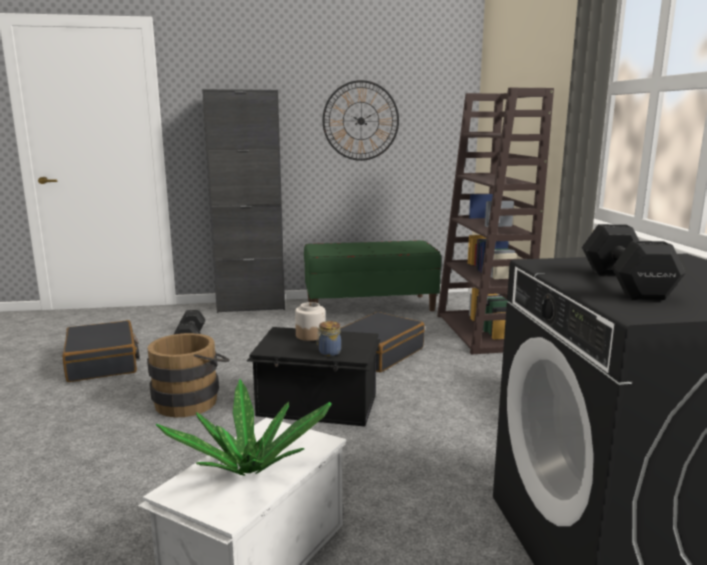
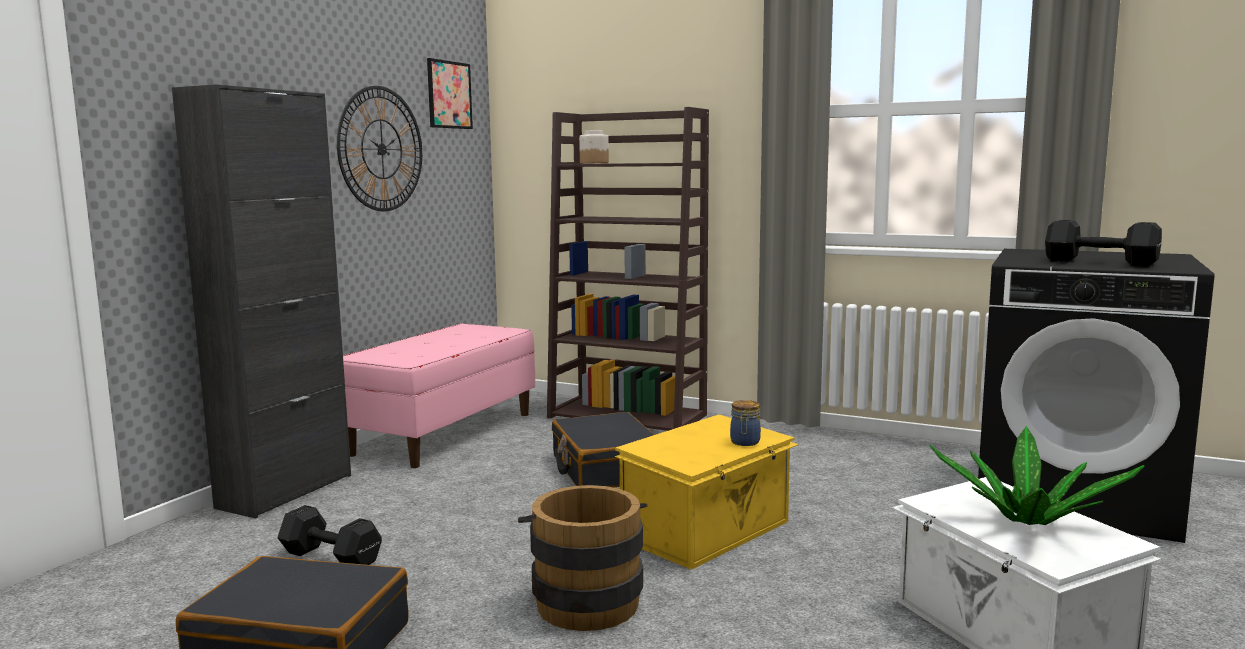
camera: 55 degrees left, 5 degrees down
(310, 335) = (680, 438): jar -> jar (593, 163)
(318, 406) = (708, 531): black storage box -> yellow storage box
(370, 305) = (444, 433): green bench -> pink bench
(432, 82) = (449, 95): none -> picture

